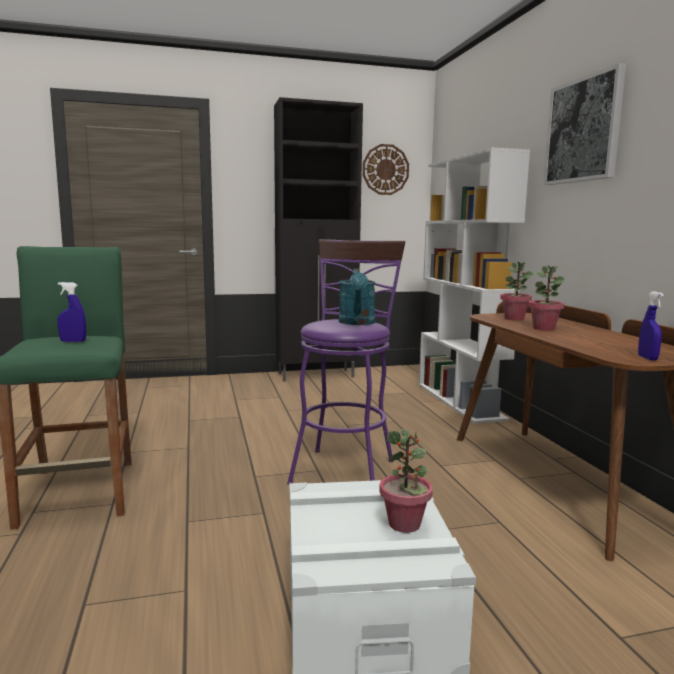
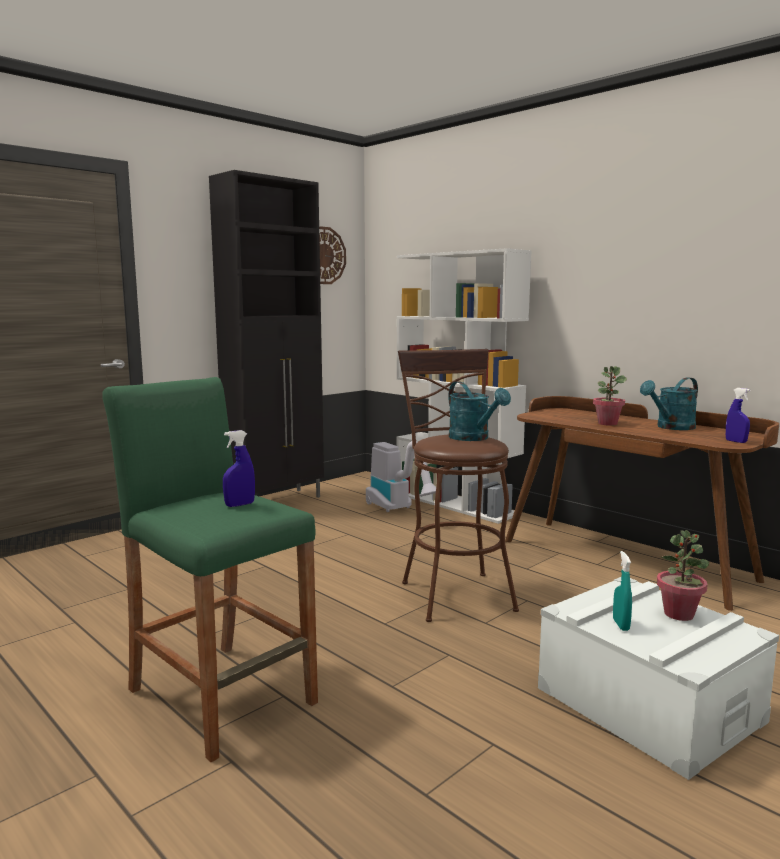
camera: 30 degrees left, 0 degrees up
(329, 516) = (621, 625): none -> turquoise spray bottle
(345, 467) = (453, 591): purple stool -> brown stool
(401, 397) = (399, 510): none -> vacuum cleaner
(514, 319) = (560, 416): potted plant -> none
(583, 130) = (596, 239): picture -> none
(608, 339) = (671, 427): none -> turquoise watering can

